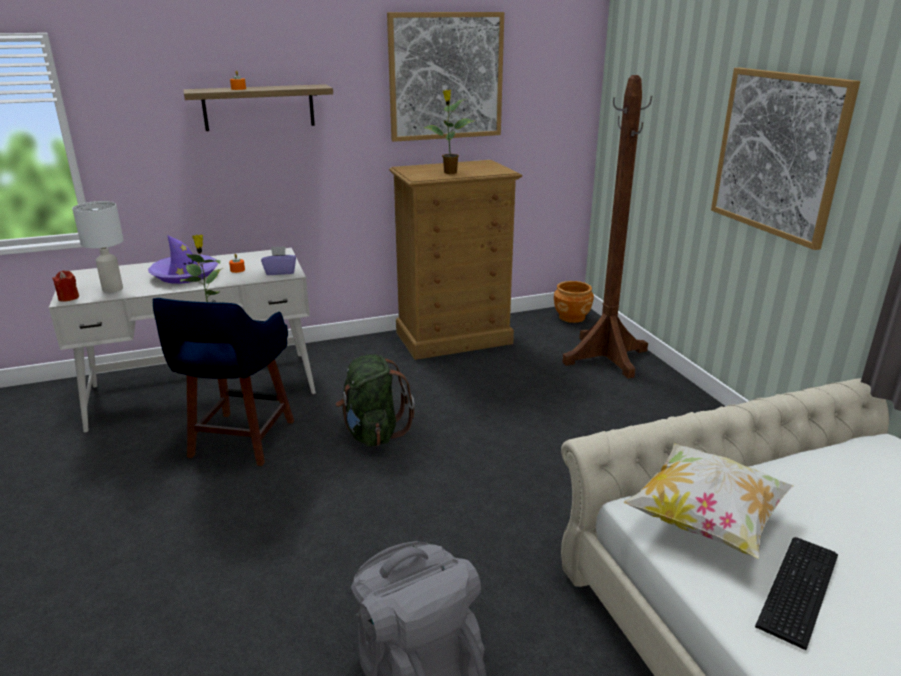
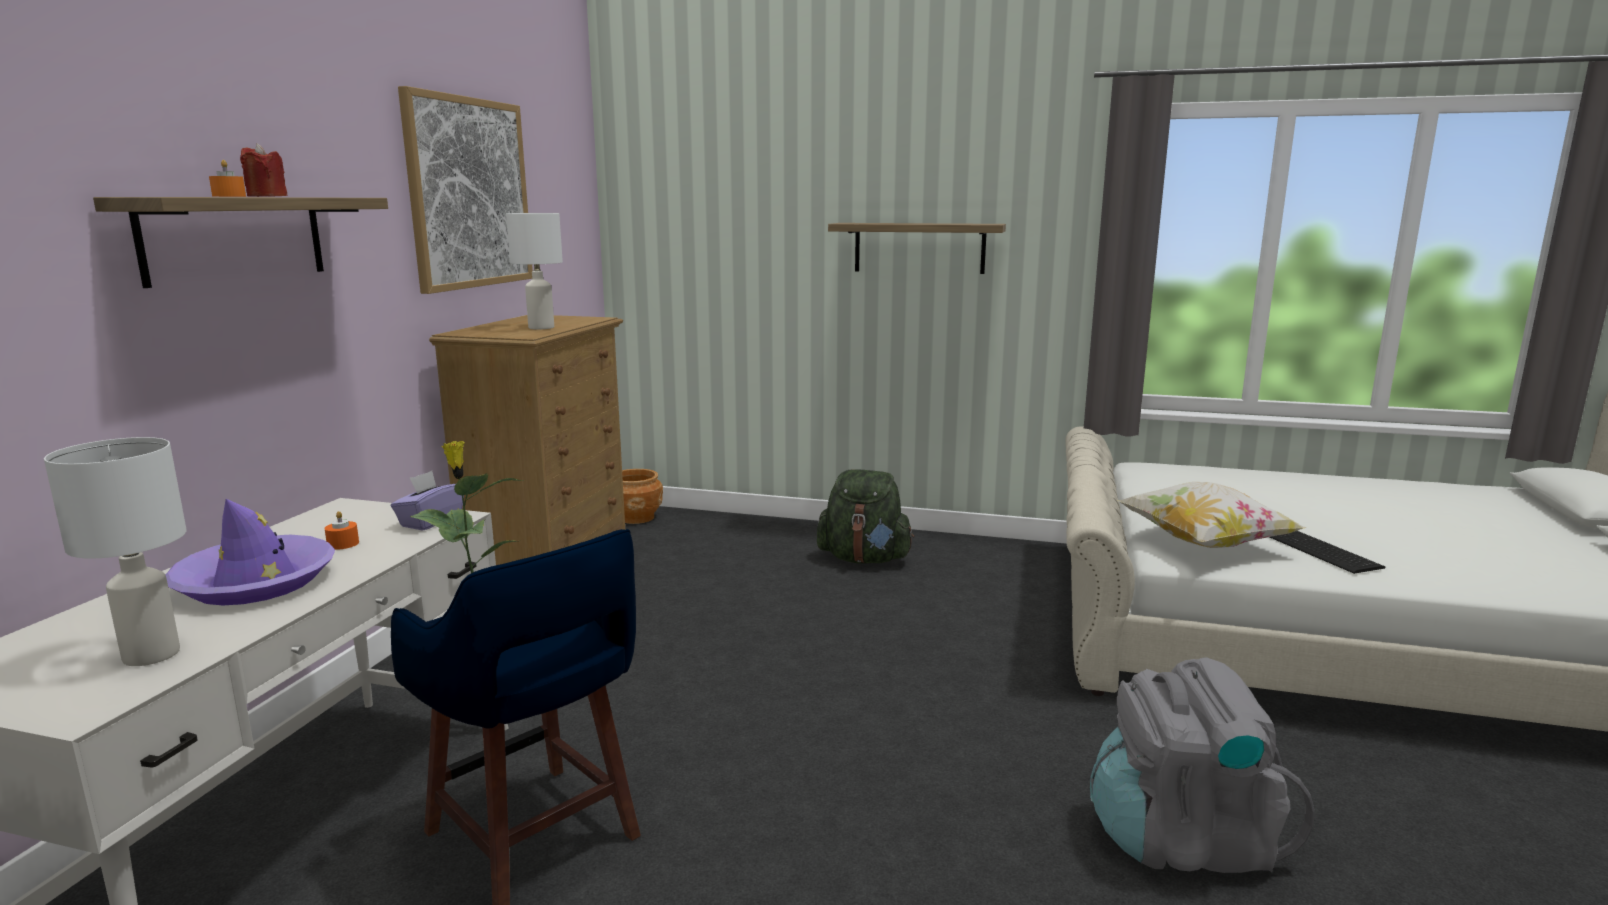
camera: 55 degrees left, 10 degrees down
(68, 298) = (75, 709): red candle -> red candle (266, 196)
(373, 433) = (687, 715): green backpack -> green backpack (864, 559)
(449, 172) = (541, 327): potted plant -> white table lamp
(605, 357) = (743, 535): brown clothes rack -> none
(778, 154) = (919, 248): picture -> shelf

